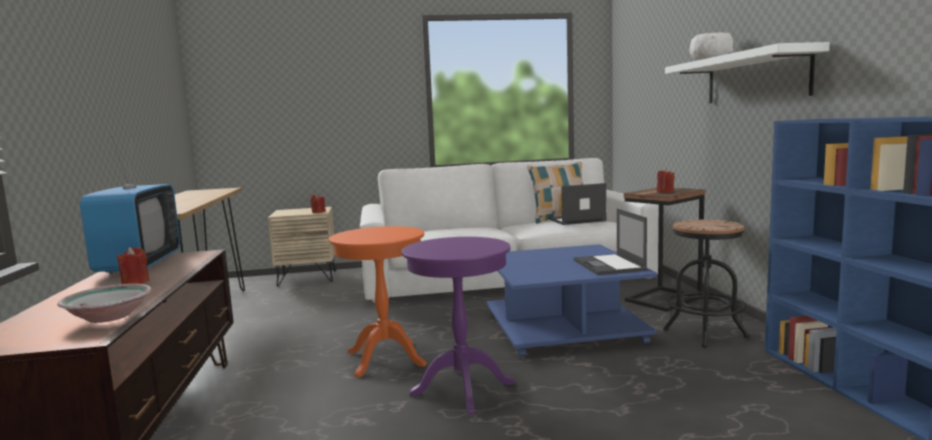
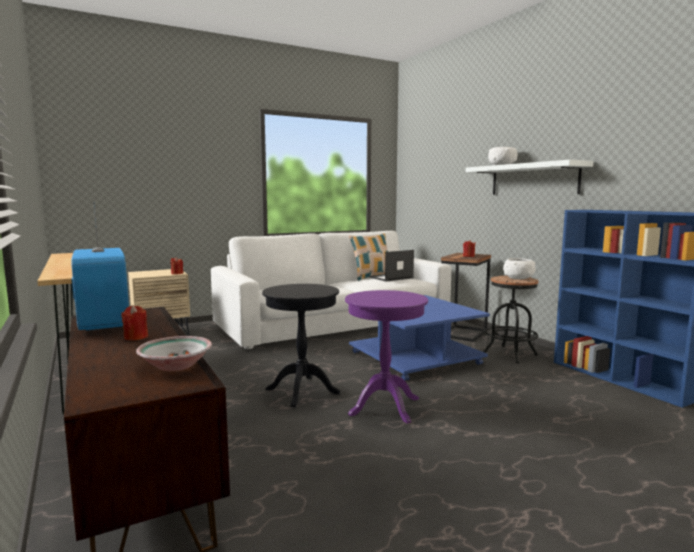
camera: 20 degrees left, 0 degrees up
(385, 358) = (302, 391): orange side table -> black side table
(609, 265) = (452, 309): laptop -> none
(716, 223) = (518, 278): none -> white bowl

